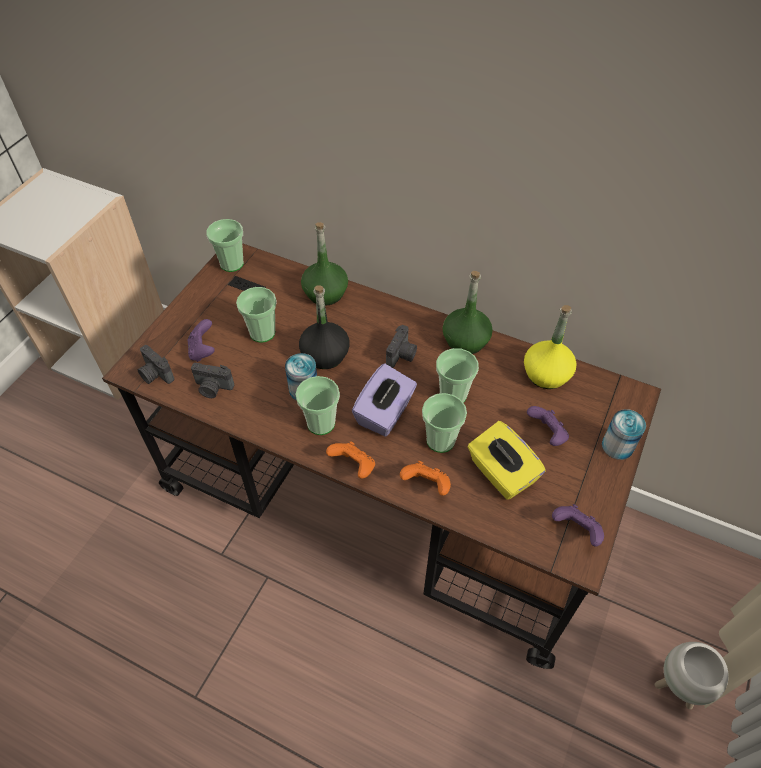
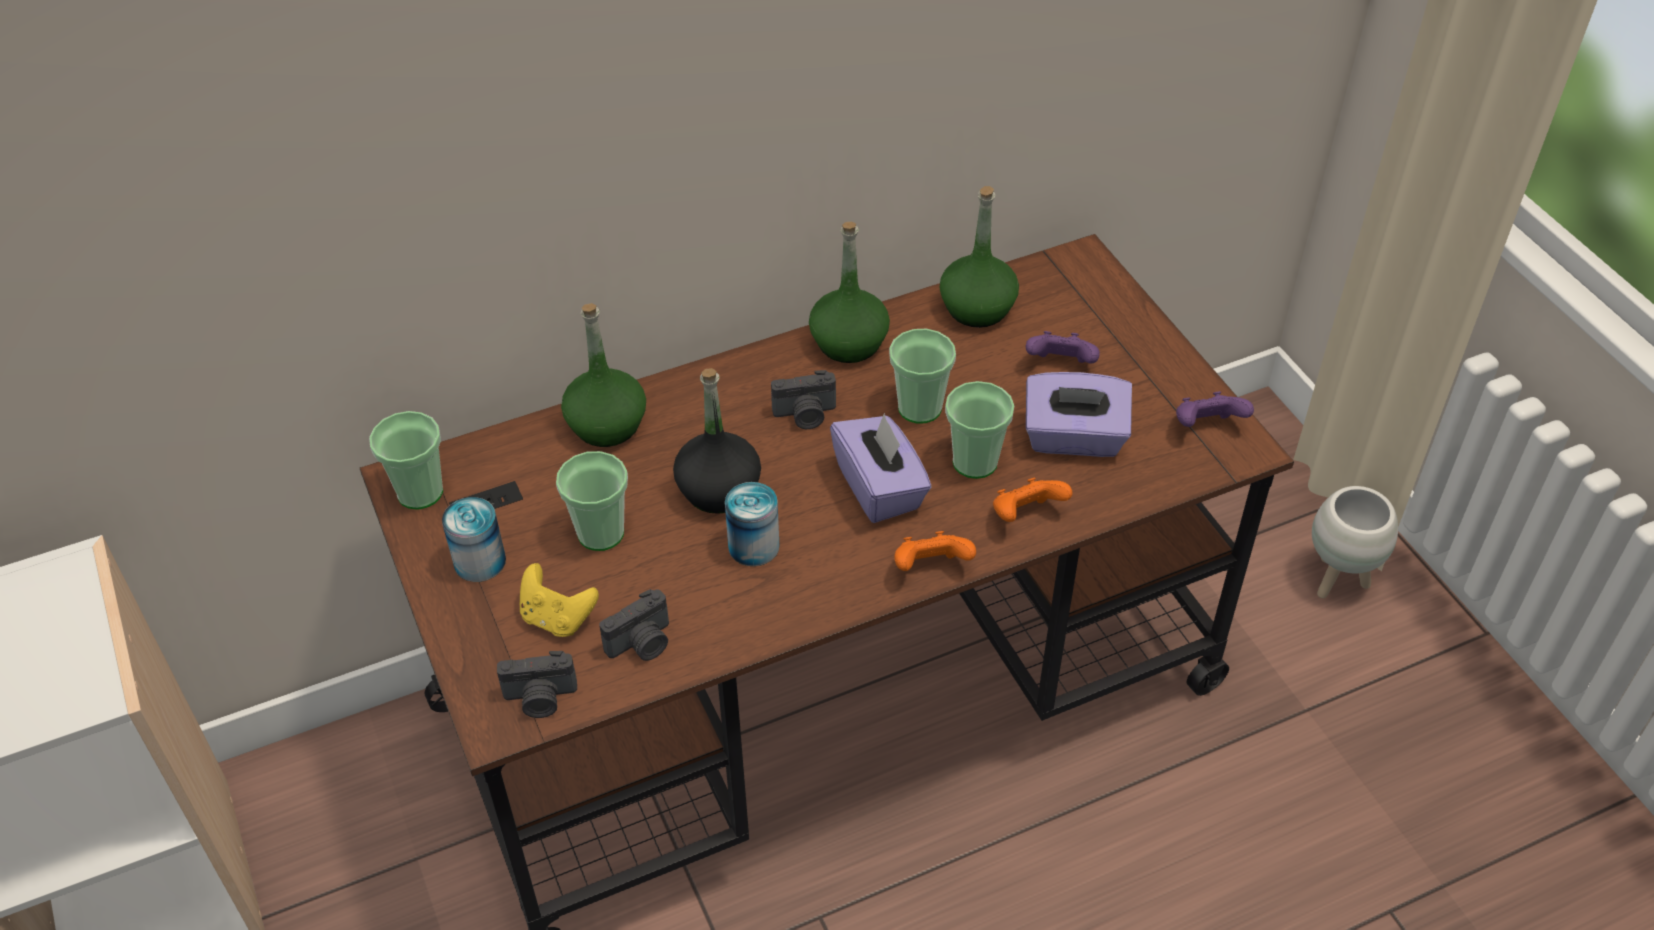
camera: 50 degrees left, 5 degrees down
(203, 351) = (557, 618): purple game controller -> yellow game controller
(321, 423) = (829, 560): cup -> none
(402, 355) = (805, 415): camera -> camera turned 105 degrees clockwise
(501, 473) = (1074, 438): yellow tissue box -> purple tissue box
(546, 374) = (977, 308): yellow bottle -> green bottle
(617, 446) = (1133, 320): can -> can (480, 561)

